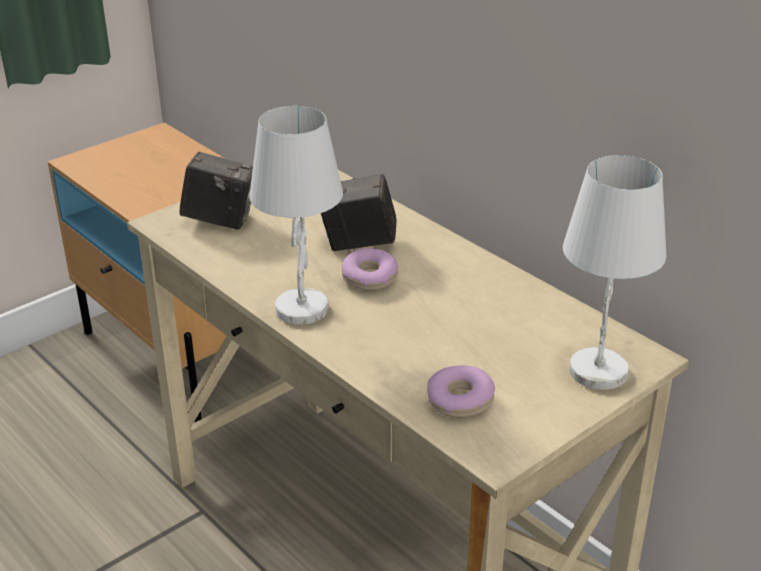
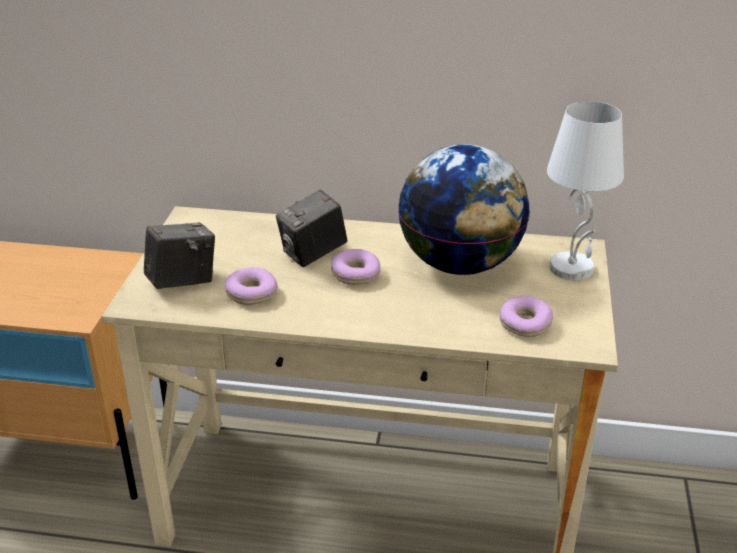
camera: 40 degrees left, 0 degrees up
(258, 255) = (251, 293): none -> donut
(301, 308) = (339, 315): white table lamp -> none
(482, 314) = (460, 265): none -> globe

